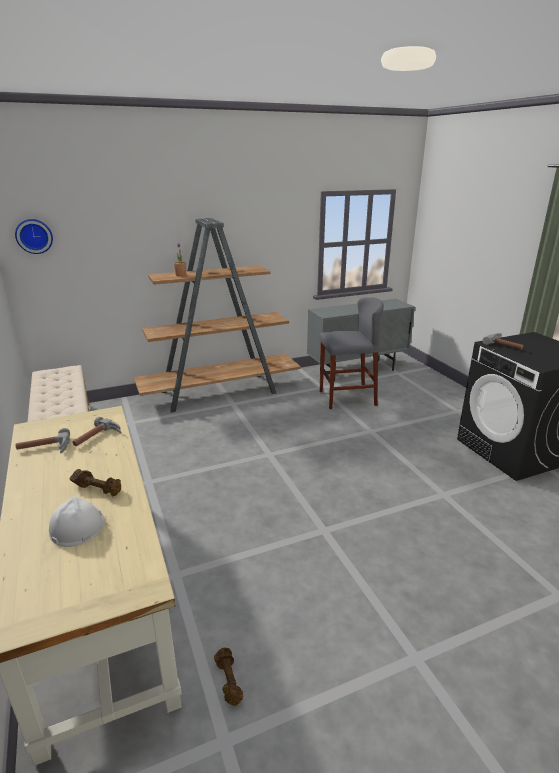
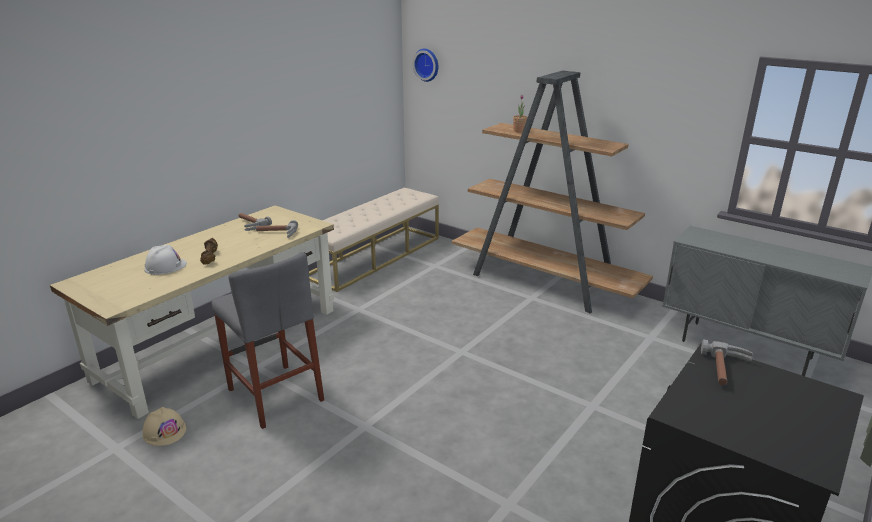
camera: 60 degrees right, 0 degrees up
(228, 681) = (164, 431): brown dumbbell -> beige hard hat
(347, 398) = (652, 364): grey stool -> grey stool (275, 395)

